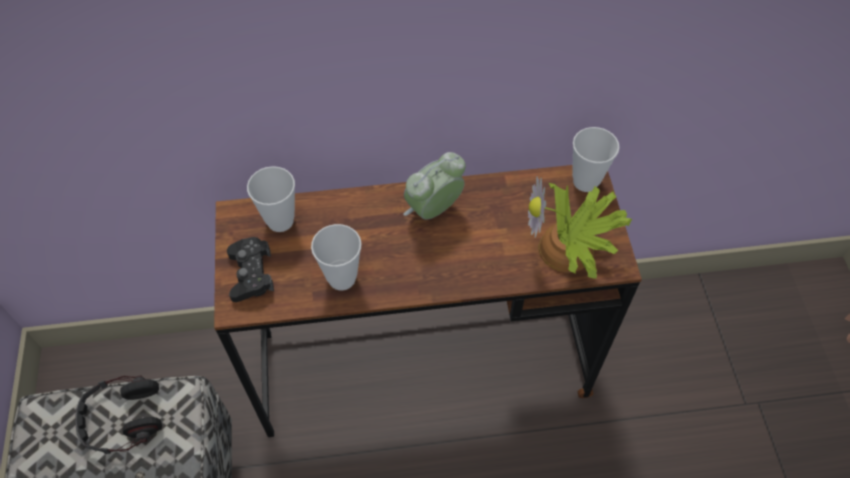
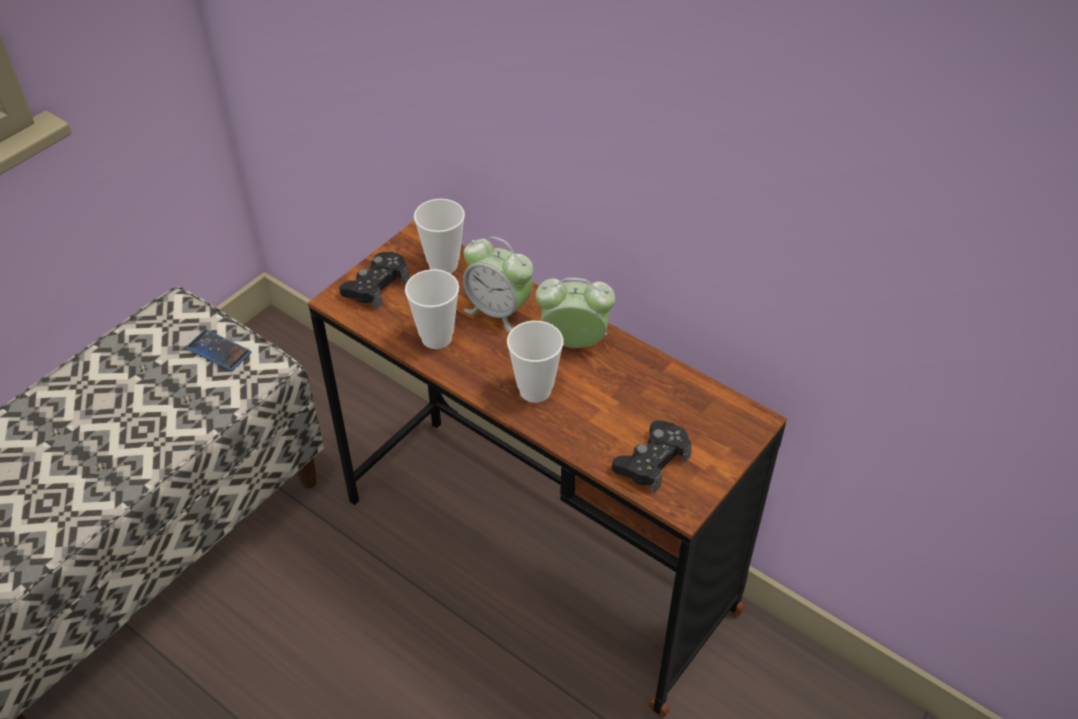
camera: 45 degrees right, 10 degrees down
(123, 419) = (218, 351): headphones -> phone
(359, 225) = (498, 311): none -> alarm clock
(569, 251) = (652, 461): potted plant -> black game controller
(585, 181) = (743, 420): cup -> cup (535, 390)

